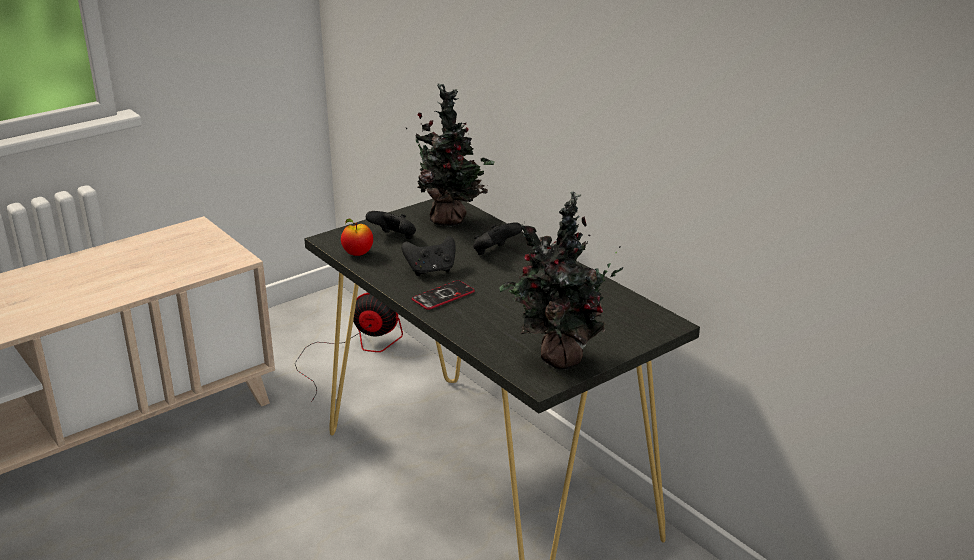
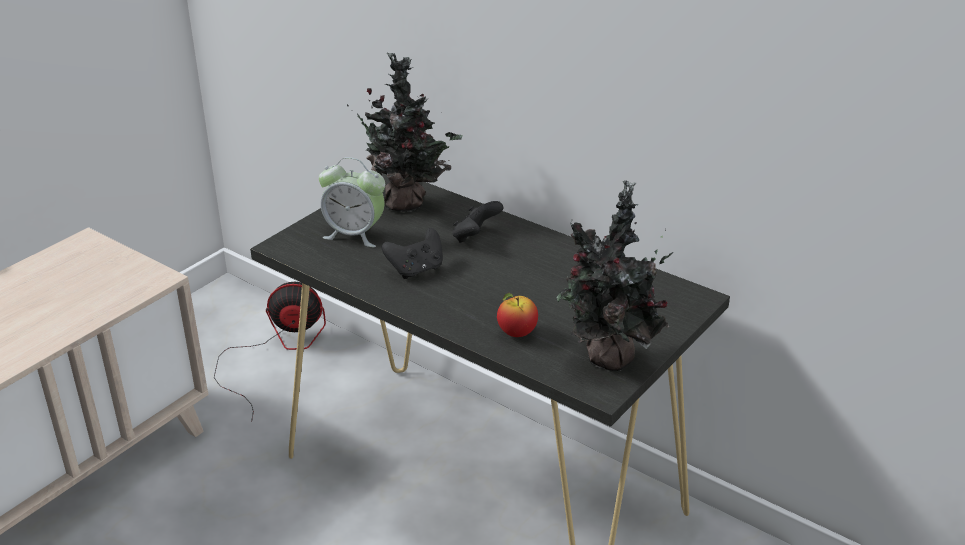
camera: 15 degrees left, 5 degrees up
(358, 254) = (323, 260): apple -> apple (517, 333)
(394, 238) = (354, 234): black game controller -> alarm clock
(443, 296) = (446, 300): phone -> none

